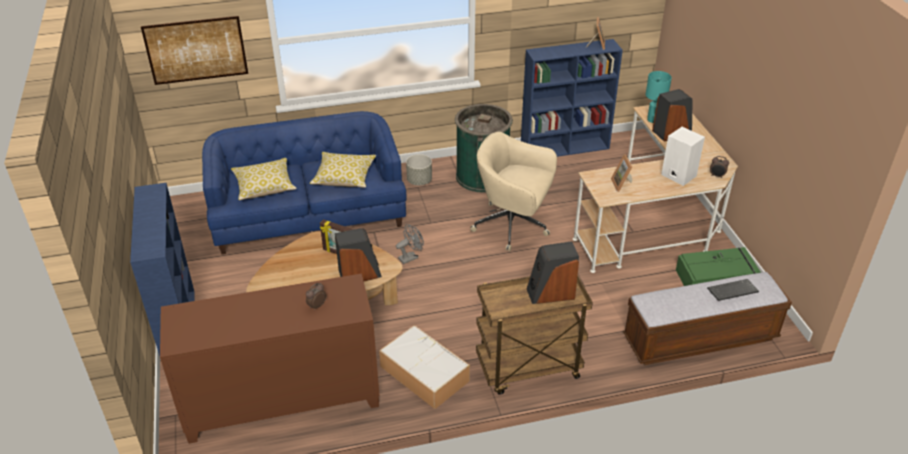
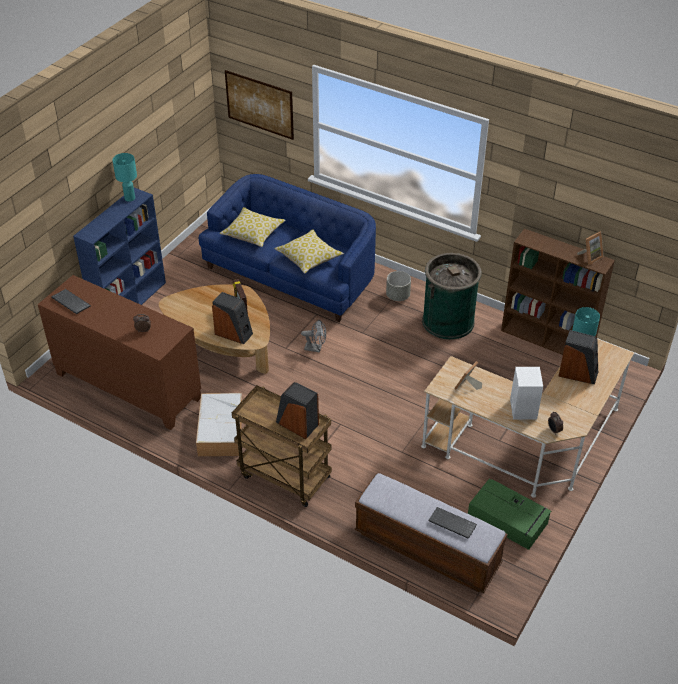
camera: 45 degrees right, 5 degrees up
(145, 197) = (129, 198): none -> turquoise table lamp
(197, 332) = (70, 302): none -> keyboard
(513, 226) = (415, 374): beige office chair -> none
(565, 148) = (548, 340): blue bookcase -> brown bookcase

